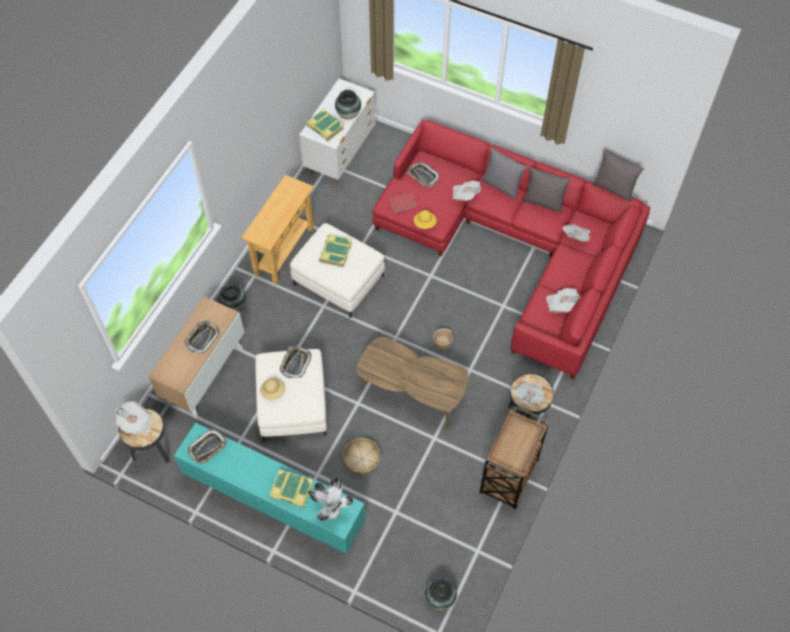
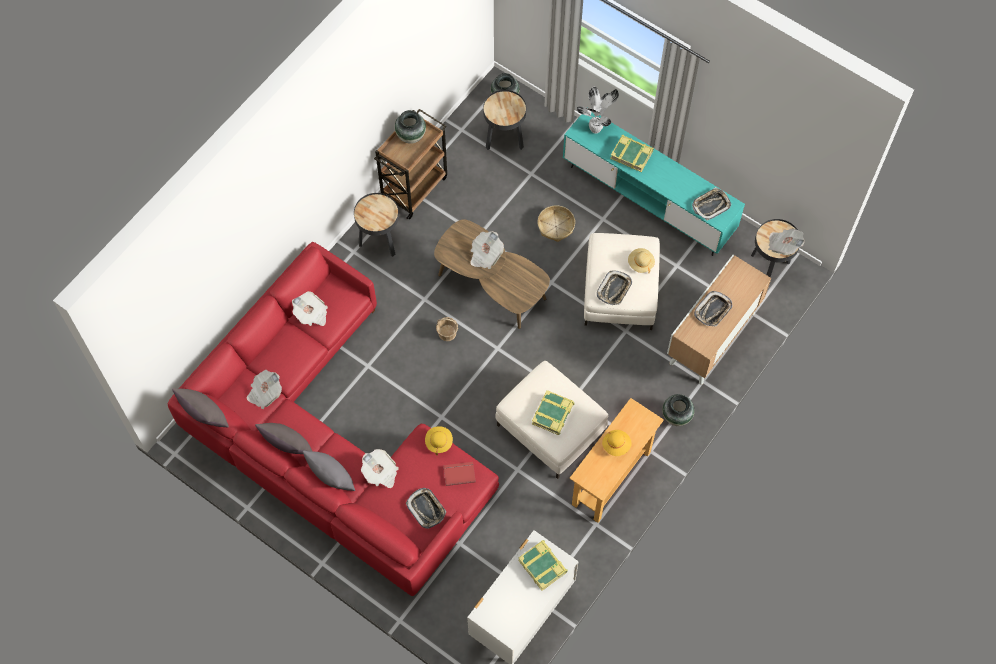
camera: 170 degrees left, 5 degrees up
(278, 213) = (616, 445): none -> yellow hat
(348, 115) = (509, 582): vase -> vase (411, 136)
(430, 546) = (504, 139): none -> black side table
(529, 396) = (379, 210): newspaper -> newspaper (485, 255)

